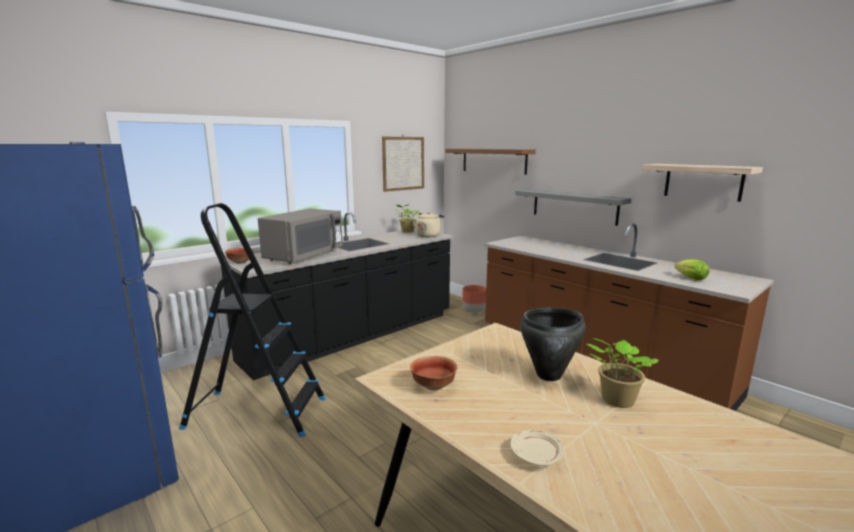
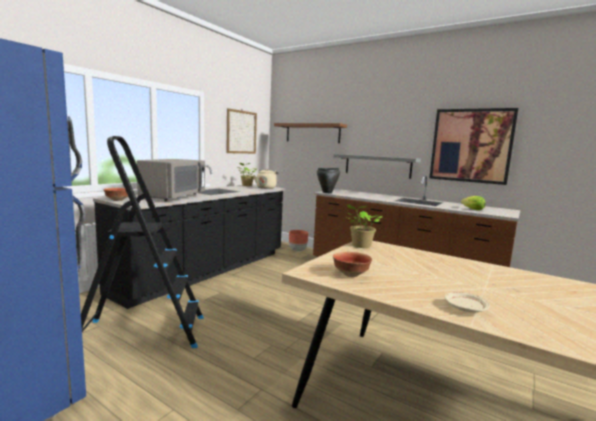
camera: 15 degrees left, 5 degrees down
(549, 375) = (427, 265): black cooking pot -> black cooking pot (327, 192)
(615, 400) = (484, 275): potted plant -> potted plant (360, 246)
(703, 181) = (471, 145): shelf -> picture

